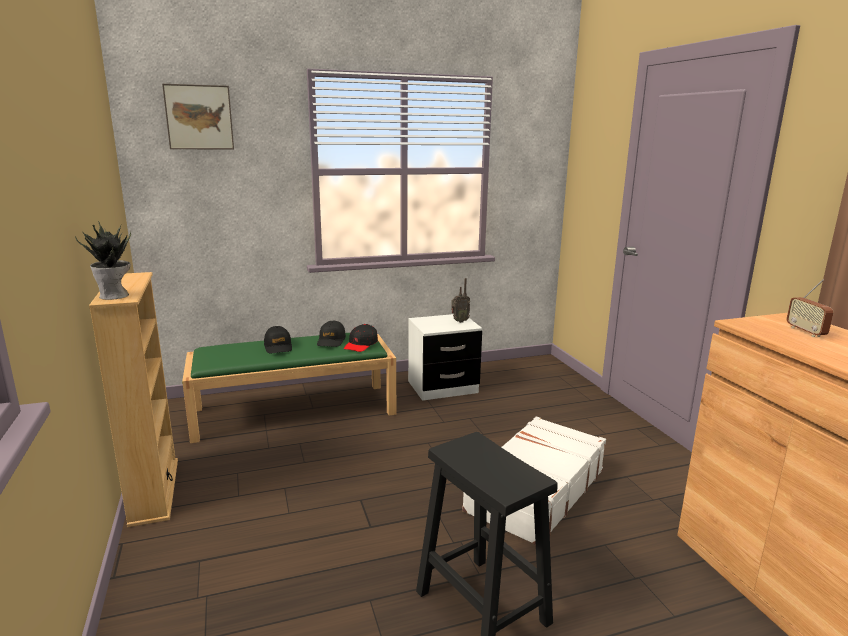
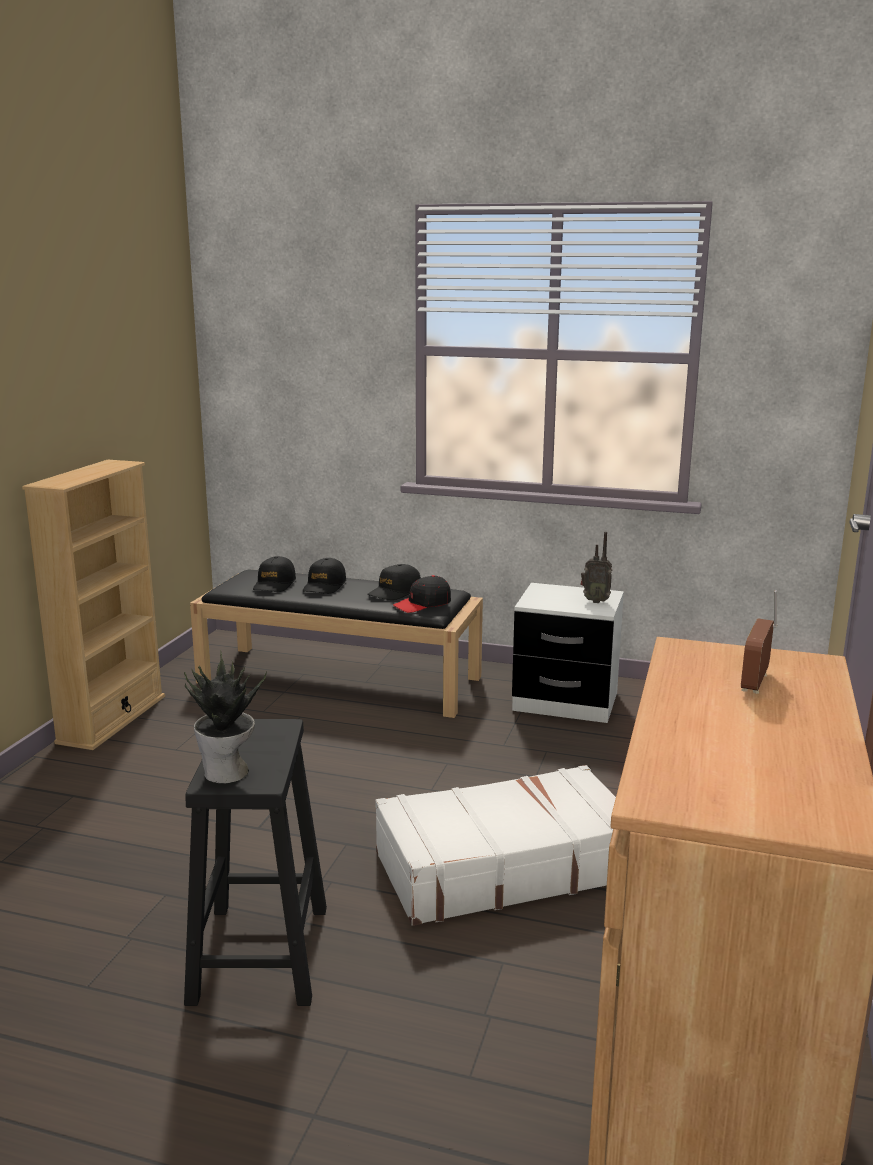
camera: 35 degrees right, 0 degrees up
(115, 296) = (57, 481): potted plant -> potted plant (227, 773)
(199, 117) = (281, 274): picture -> none
(240, 353) = (274, 584): none -> black cap
(295, 411) = (342, 679): green bench -> black bench

